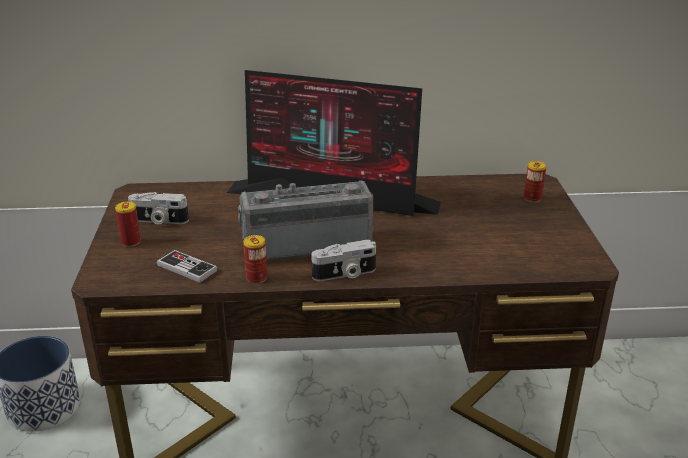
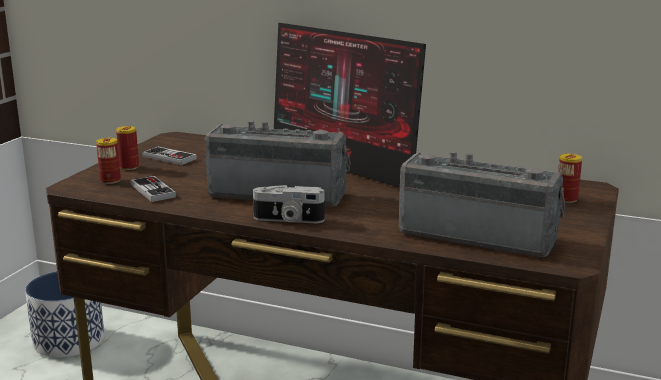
camera: 25 degrees right, 10 degrees down
(159, 221) = (169, 158): camera -> game controller
(256, 278) = (203, 208): can -> can (110, 180)
(506, 254) = (478, 235): none -> radio

